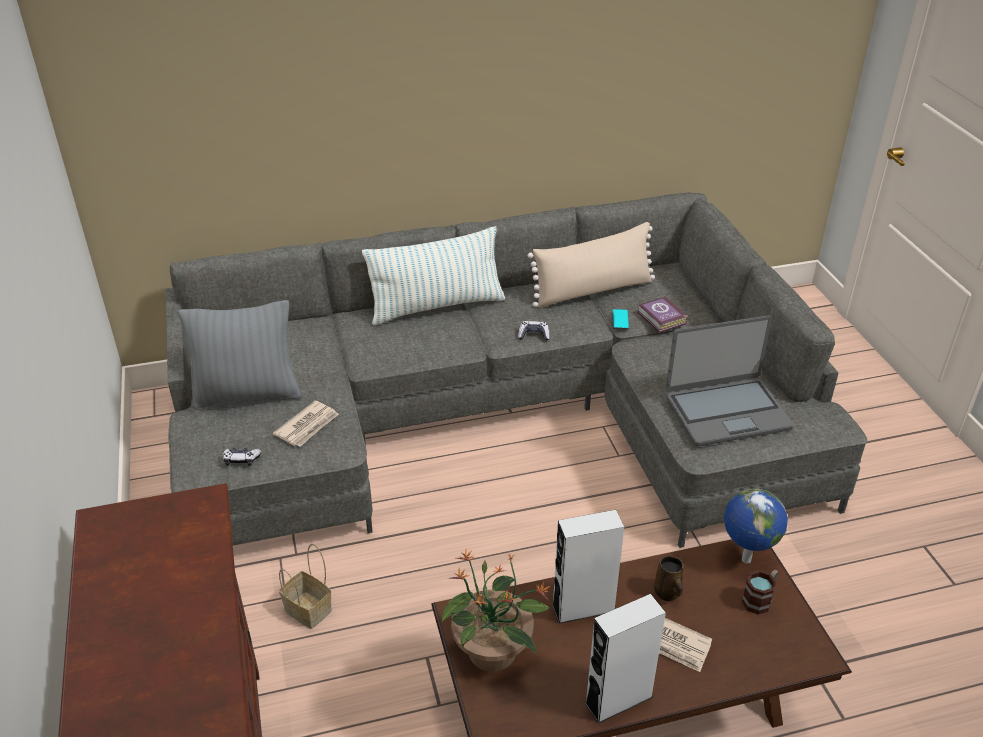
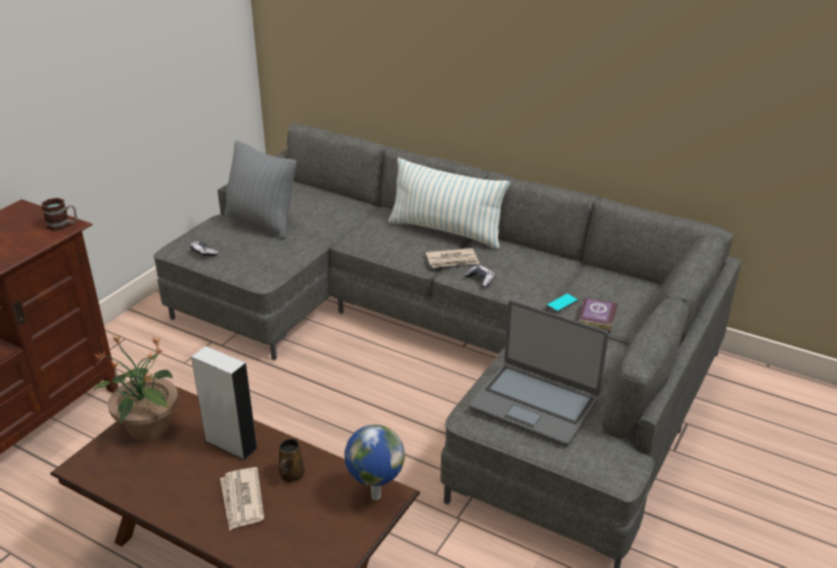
camera: 45 degrees right, 5 degrees down
(308, 426) = (262, 255): newspaper -> newspaper (452, 260)
(310, 610) = (184, 377): basket -> none
(593, 290) = (574, 275): beige pillow -> none
(618, 700) = (162, 504): grey speaker -> none
(760, 599) = (341, 525): mug -> mug (63, 225)

